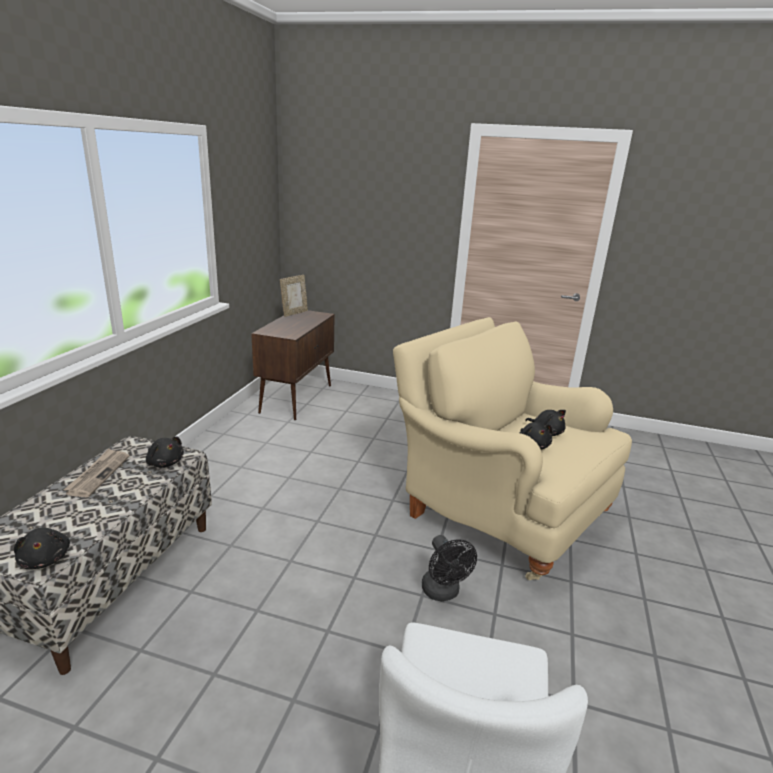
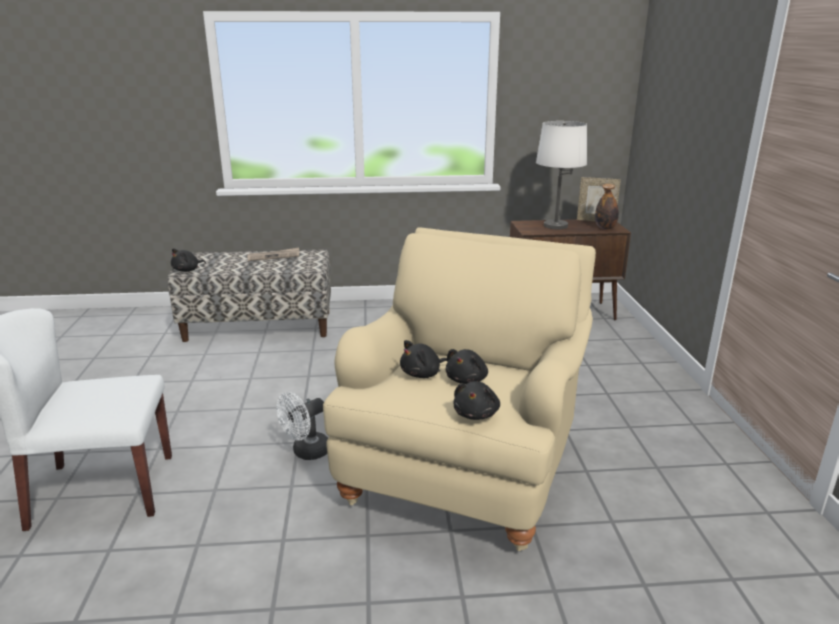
camera: 70 degrees right, 0 degrees up
(165, 462) = (300, 266): black plush toy -> black plush toy (476, 414)
(289, 325) = (556, 226): none -> white table lamp
(315, 316) = (605, 228): none -> bottle
(443, 593) = (306, 452): black fan -> white fan

